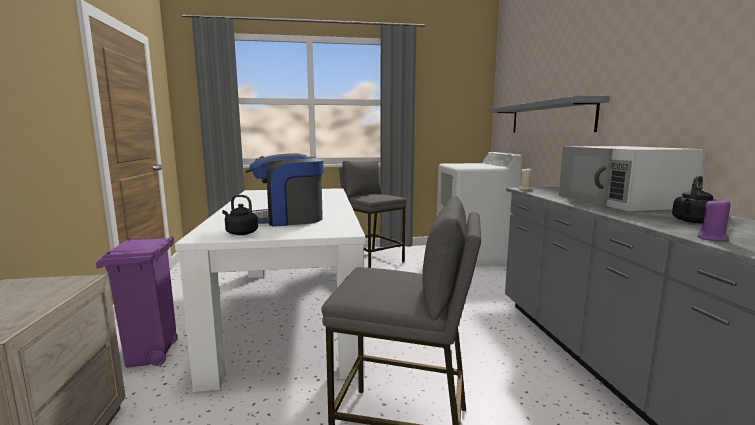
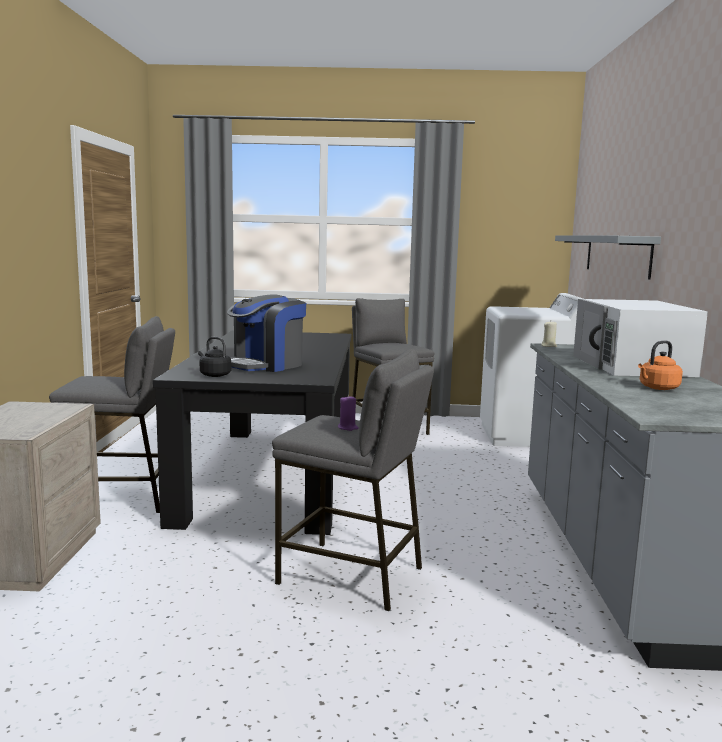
camera: 10 degrees right, 0 degrees up
(151, 356) = (122, 498): purple trash can -> grey stool
(288, 219) = (266, 365): coffee machine -> coffee machine turned 45 degrees counterclockwise
(292, 310) = (272, 473): white dining table -> black dining table
(692, 221) = (657, 388): black kettle -> orange kettle
(712, 238) = (633, 401): purple candle -> purple candle (348, 428)

